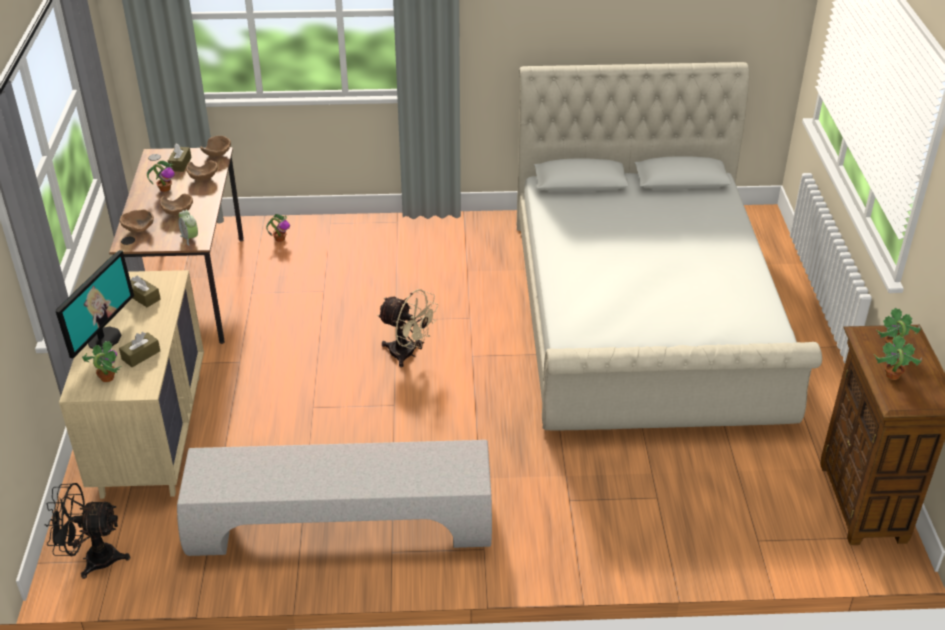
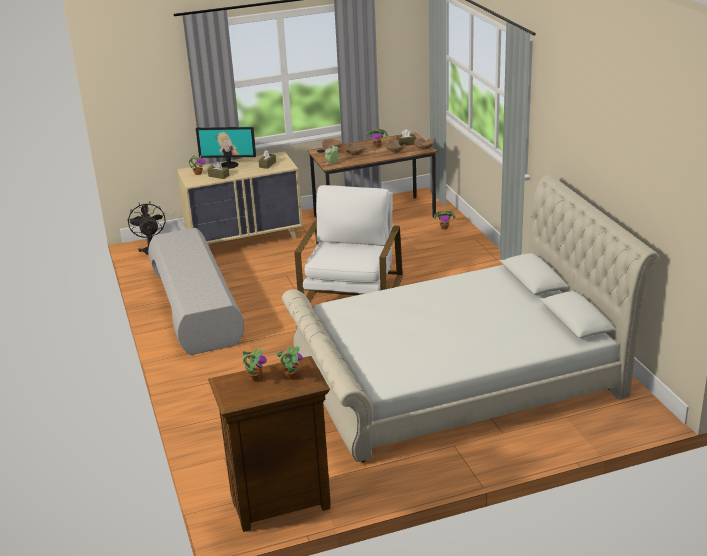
camera: 75 degrees right, 10 degrees down
(408, 354) = (352, 294): beige fan -> white armchair

